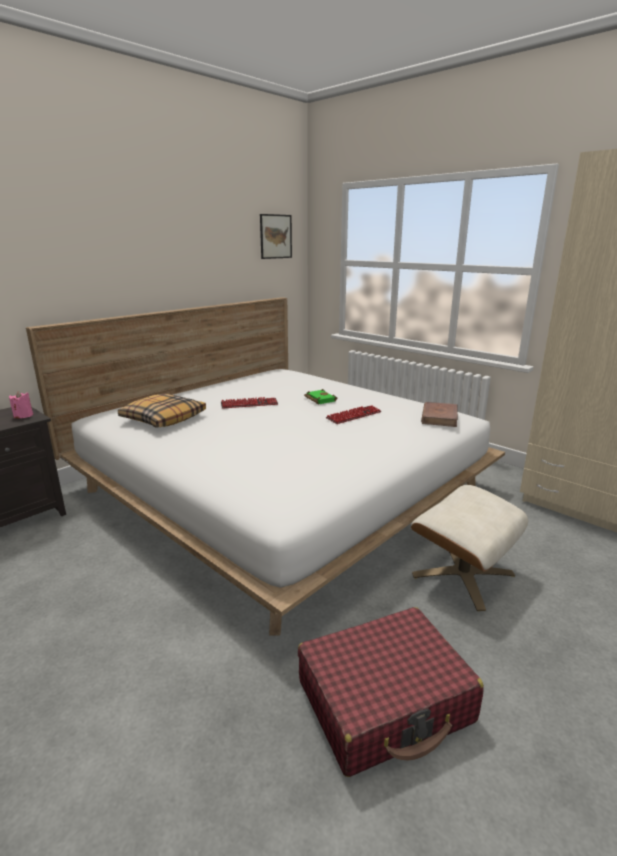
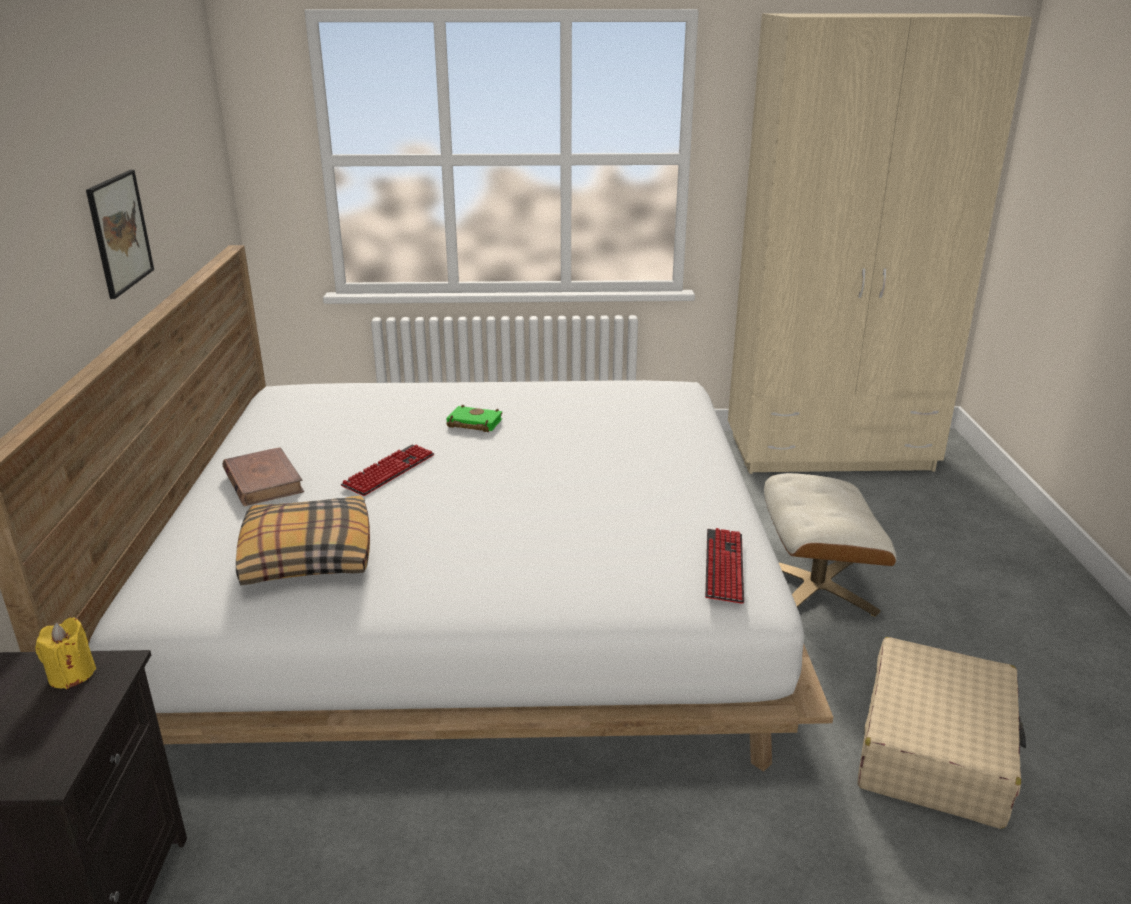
camera: 45 degrees left, 5 degrees up
(23, 416) = (71, 675): pink candle -> yellow candle
(275, 236) = (195, 123): picture -> picture (120, 232)
(354, 416) = (569, 432): keyboard -> keyboard (724, 566)
(385, 701) = (935, 749): red suitcase -> beige suitcase
(439, 417) = (660, 396): brown book -> brown book (263, 481)

